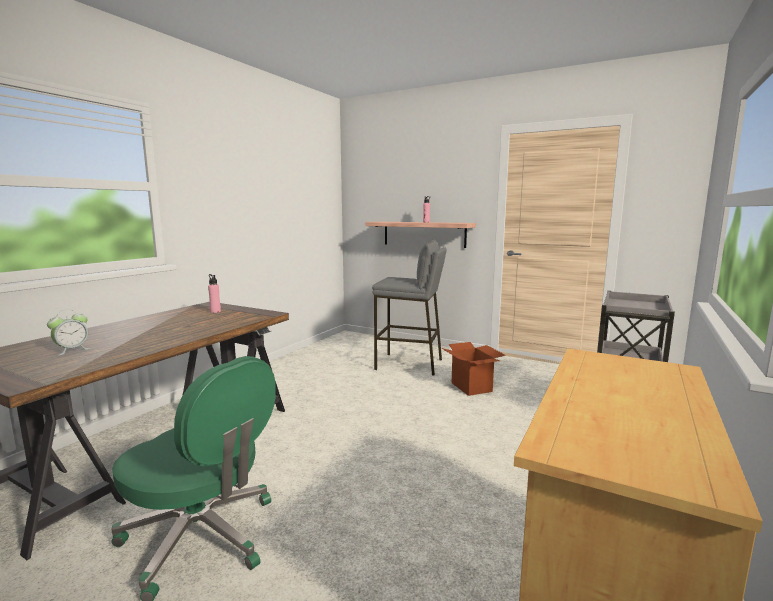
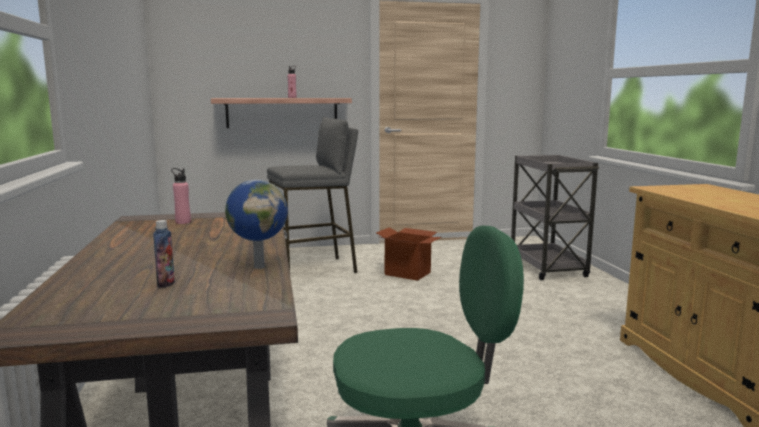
camera: 40 degrees left, 0 degrees up
(72, 350) = (166, 284): alarm clock -> bottle
(133, 351) = (259, 267): none -> globe

